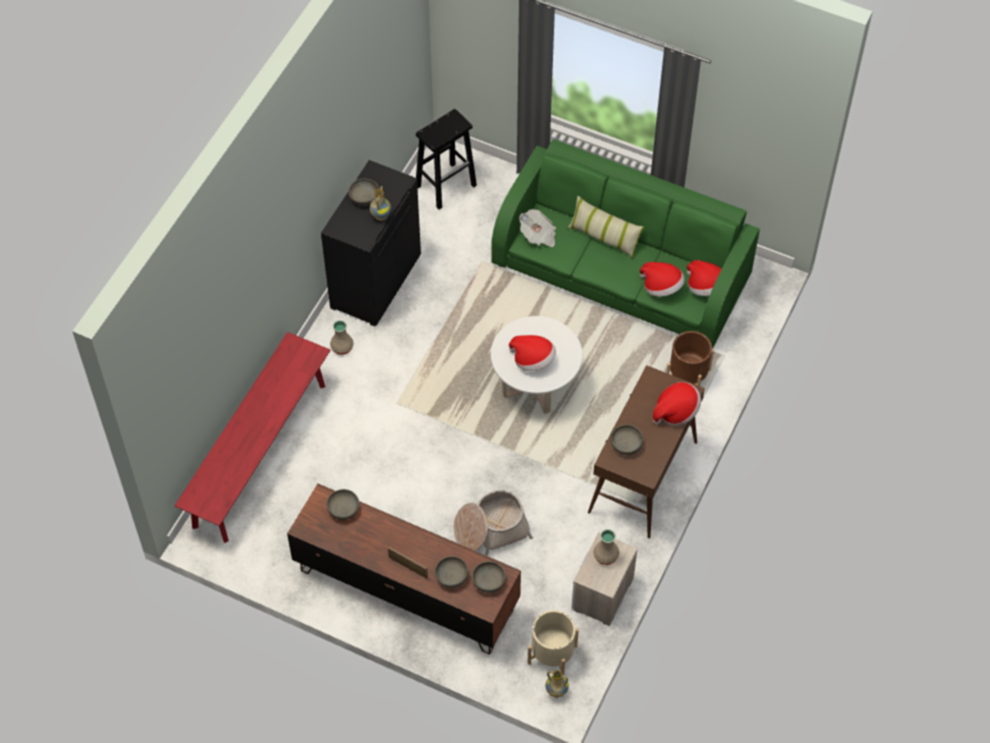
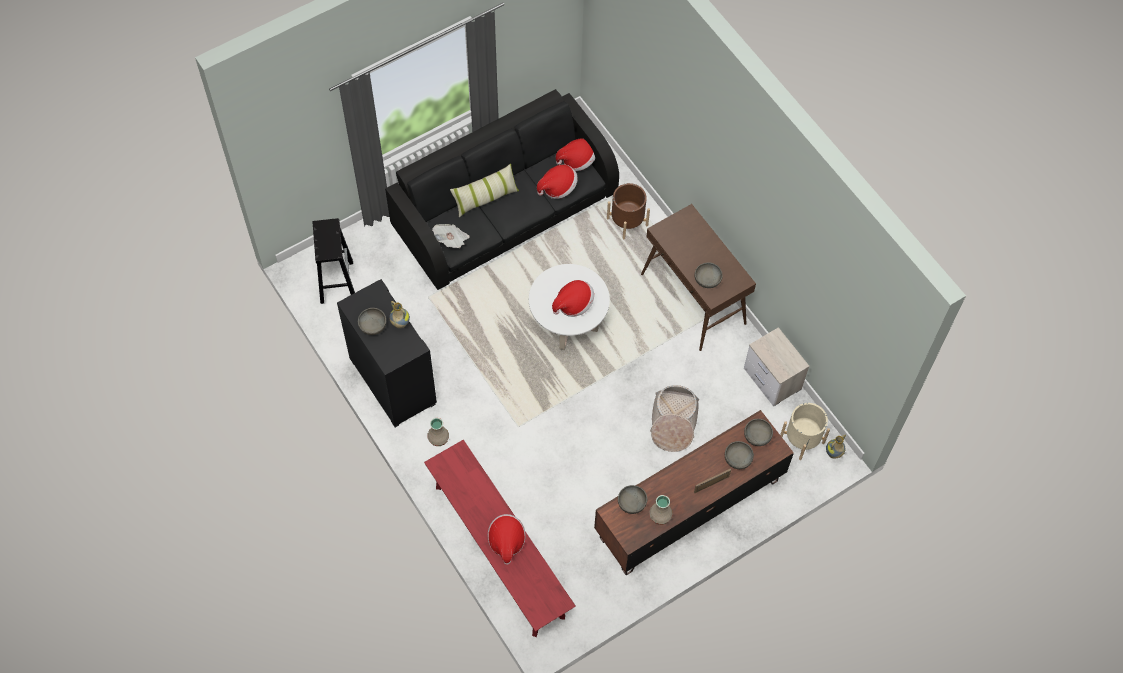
camera: 60 degrees left, 5 degrees up
(606, 555) = (772, 350): beige vase -> beige vase (660, 515)
(622, 270) = (504, 209): green sofa -> black sofa
(676, 411) = (699, 232): hat -> hat (506, 541)

